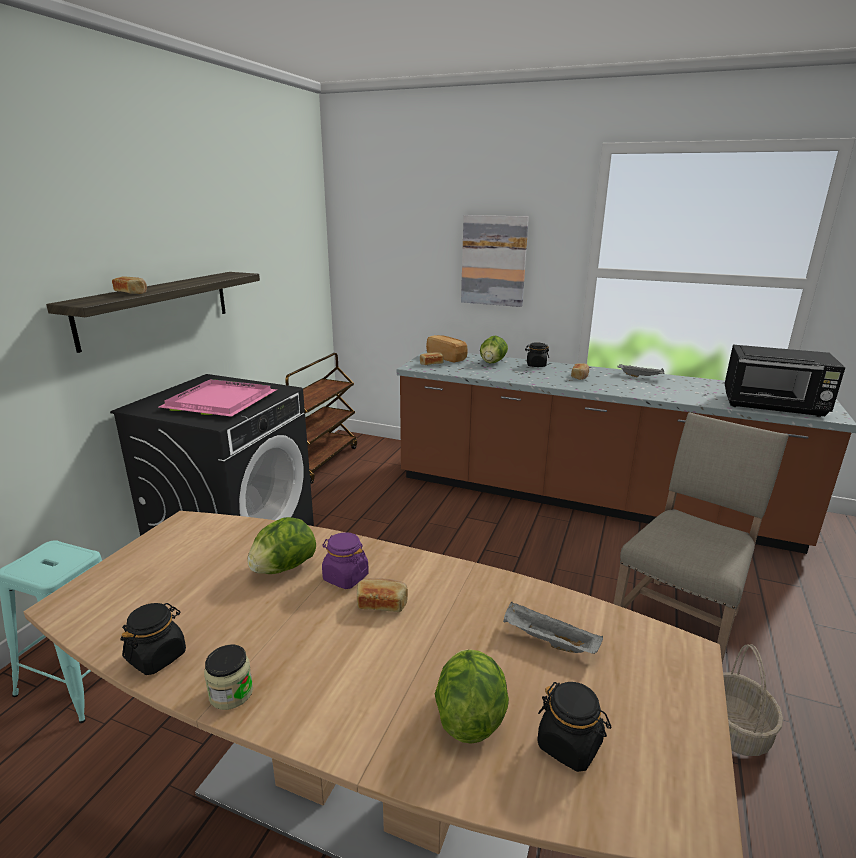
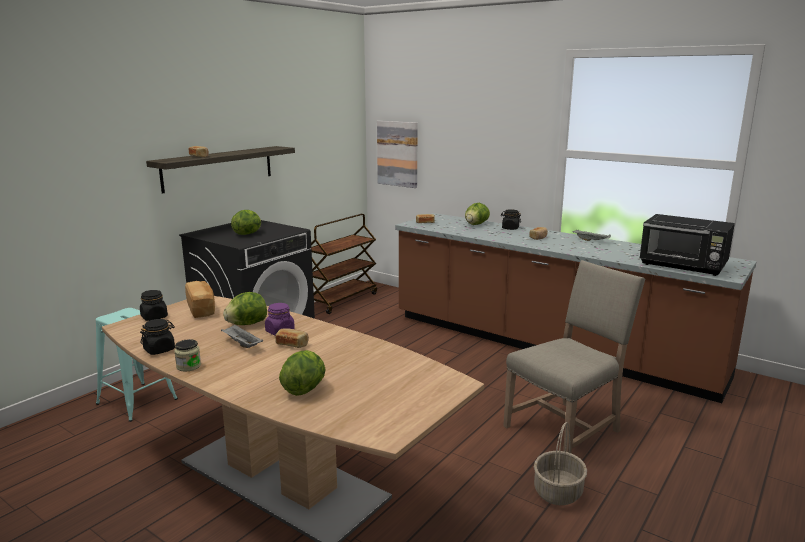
camera: 15 degrees right, 5 degrees down
(218, 402) = (248, 234): pink tray -> lettuce
(447, 357) = (442, 219): bread -> bread (202, 309)
(494, 261) = (486, 142): picture -> picture (398, 153)
(547, 641) = (376, 369): grey tray -> grey tray (241, 344)
(569, 745) = (349, 405): black jar -> black jar (154, 317)

